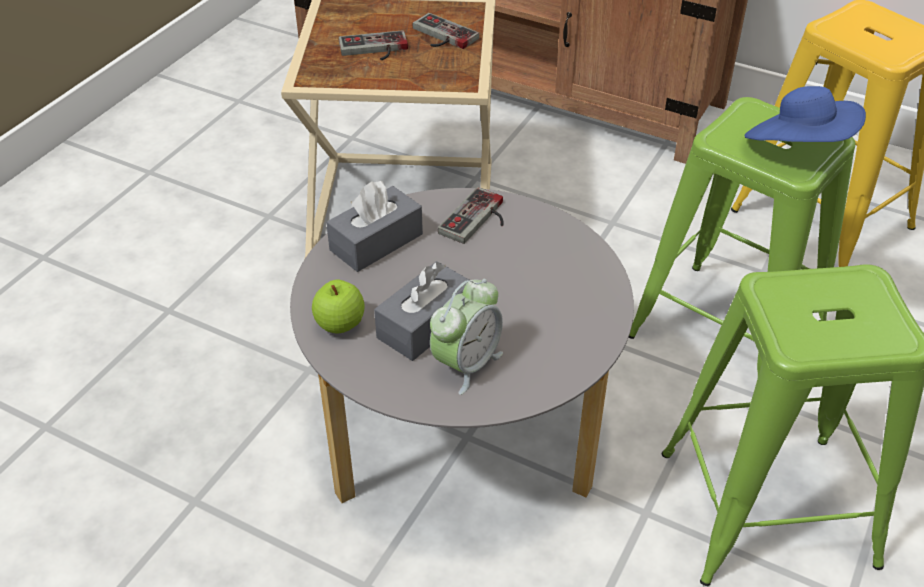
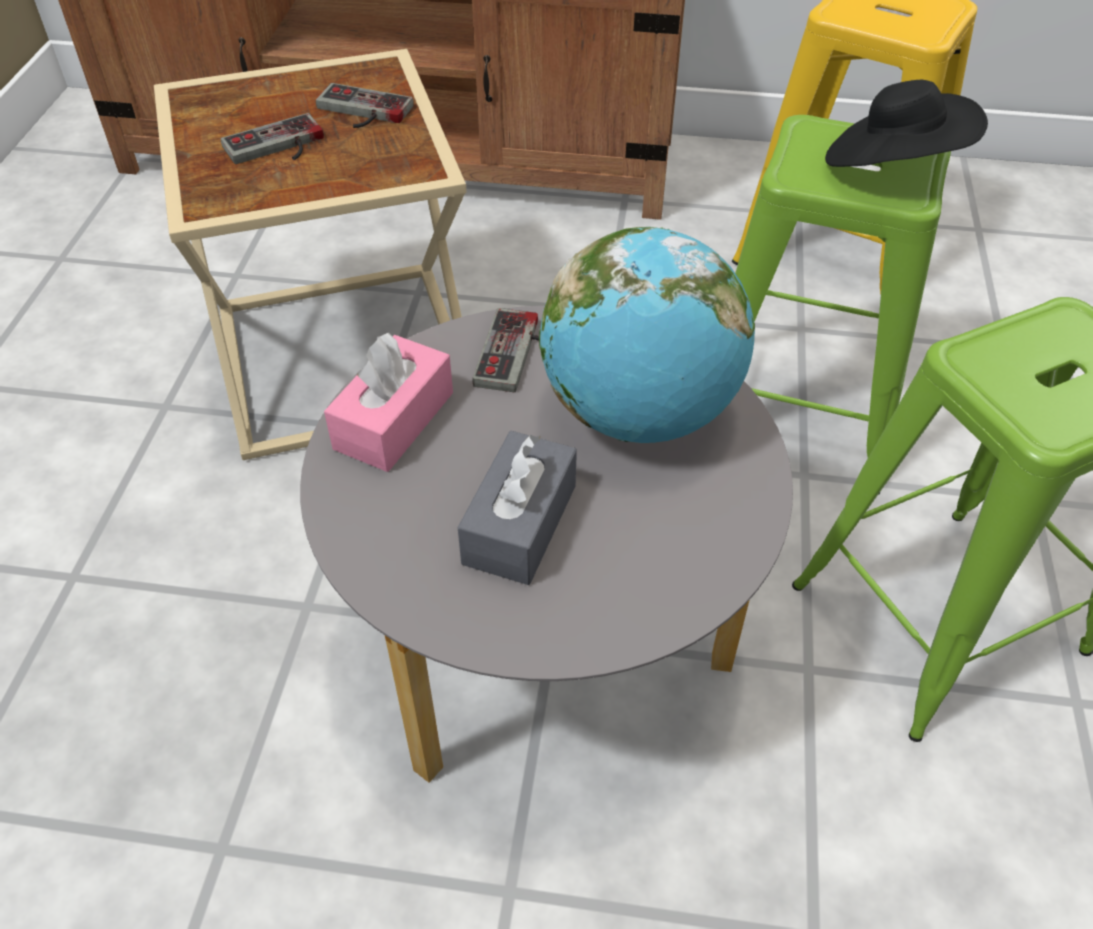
camera: 20 degrees left, 5 degrees up
(340, 325) = (400, 560): apple -> none
(376, 242) = (394, 420): grey tissue box -> pink tissue box
(466, 364) = (605, 568): alarm clock -> none
(541, 277) = (639, 413): none -> globe
(798, 148) = (893, 167): blue hat -> black hat

